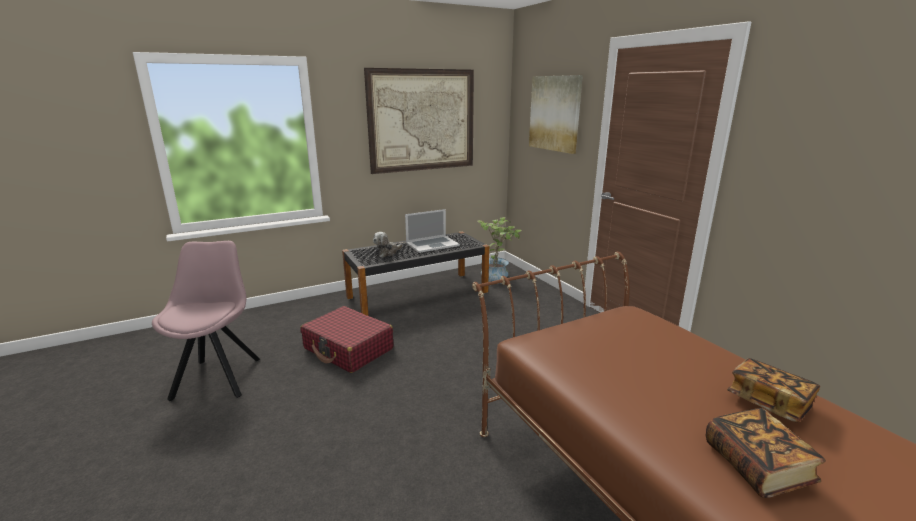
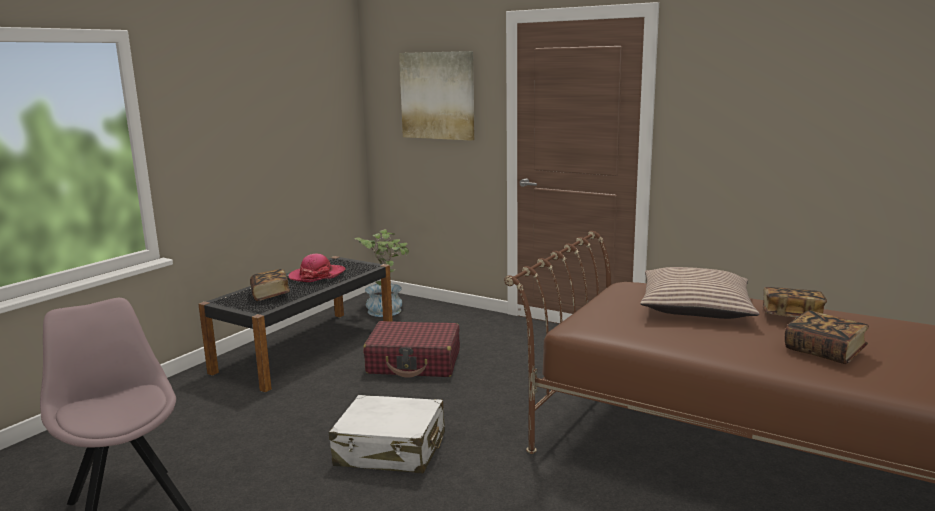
camera: 30 degrees left, 5 degrees down
(348, 349) = (284, 426): red suitcase -> red suitcase (414, 362)
(387, 253) = (270, 295): plush toy -> book
(390, 392) = (390, 450): none -> white suitcase
(422, 120) = (271, 113): picture -> none
(432, 244) = (317, 275): laptop -> hat
(665, 356) = (695, 307): none -> pillow

